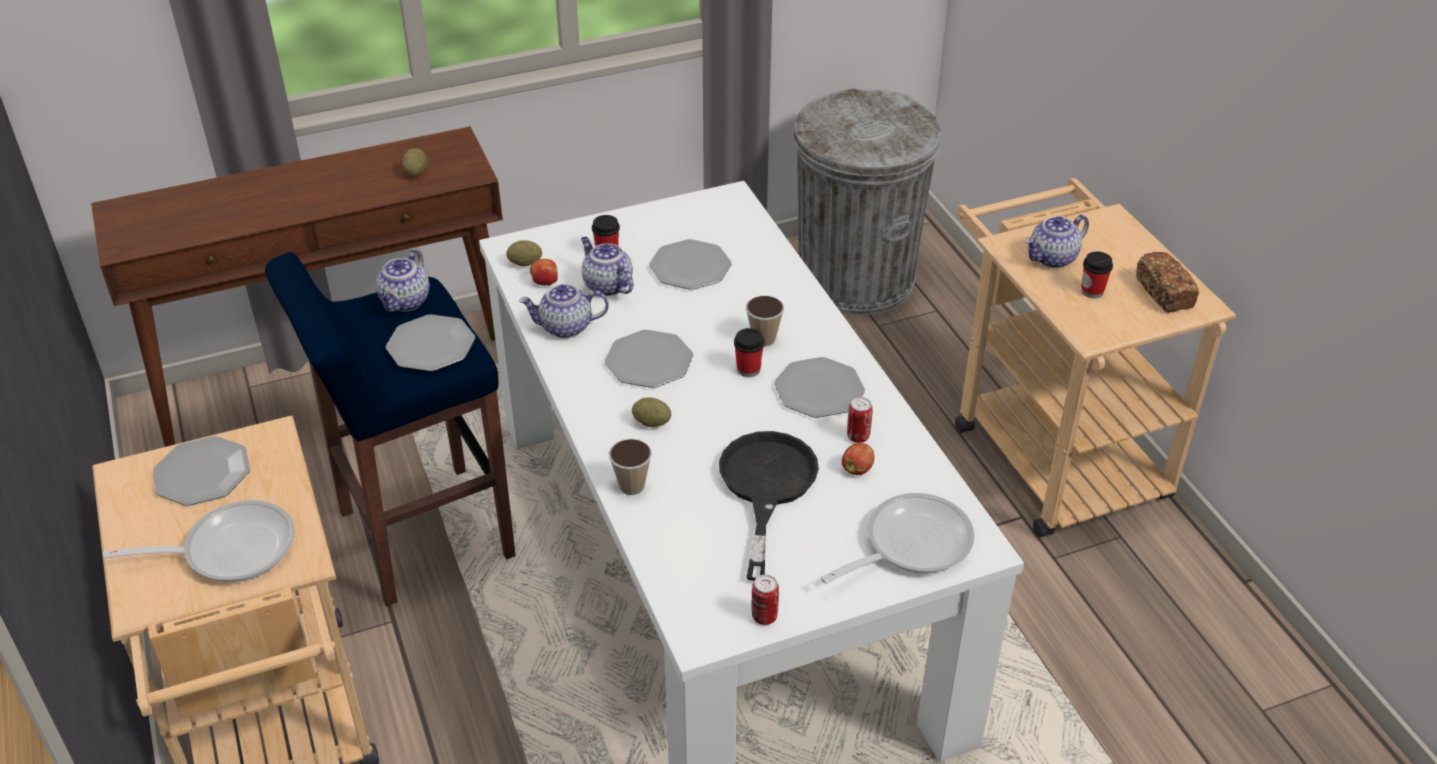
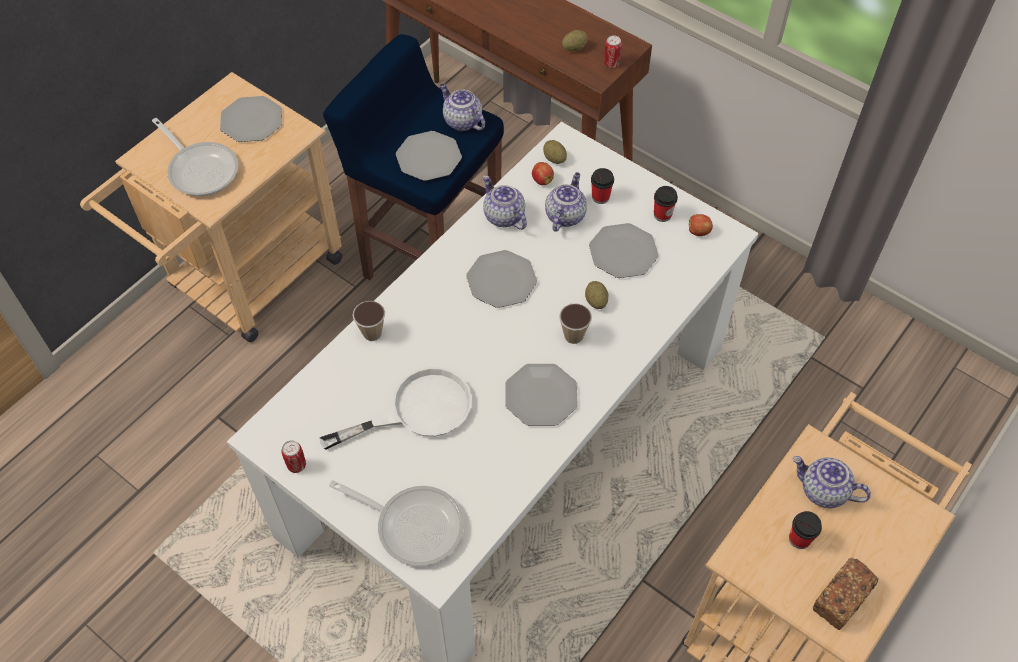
camera: 60 degrees right, 15 degrees up
(405, 302) = (461, 121): teapot -> teapot turned 60 degrees clockwise
(651, 422) = (440, 313): potato -> potato (596, 301)
(748, 369) = (533, 342): cup -> cup (662, 215)
(766, 488) = (417, 410): black frying pan -> white frying pan
(855, 279) = (883, 378): grey trash can -> none
(857, 469) = (471, 458): apple -> apple (699, 232)
(858, 436) = (506, 443): can -> can (611, 63)

